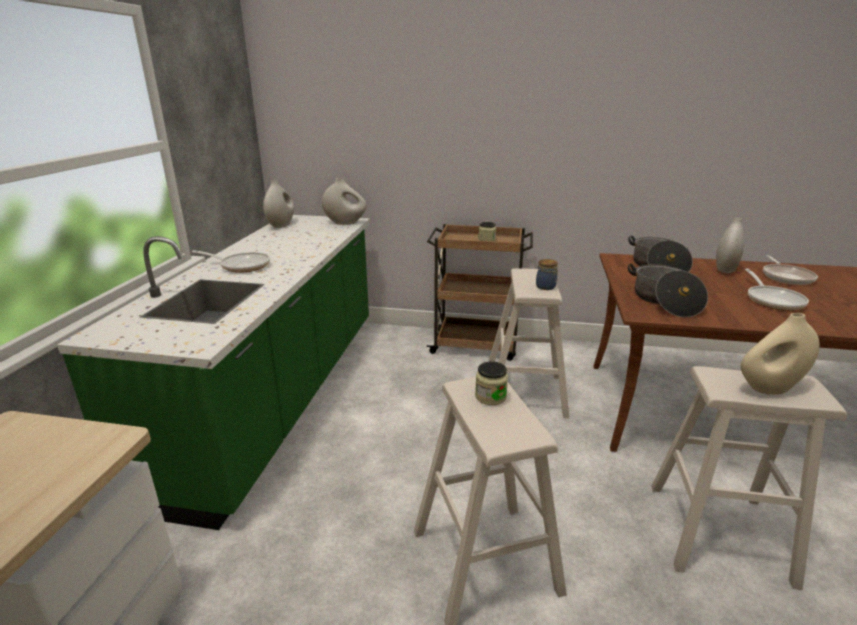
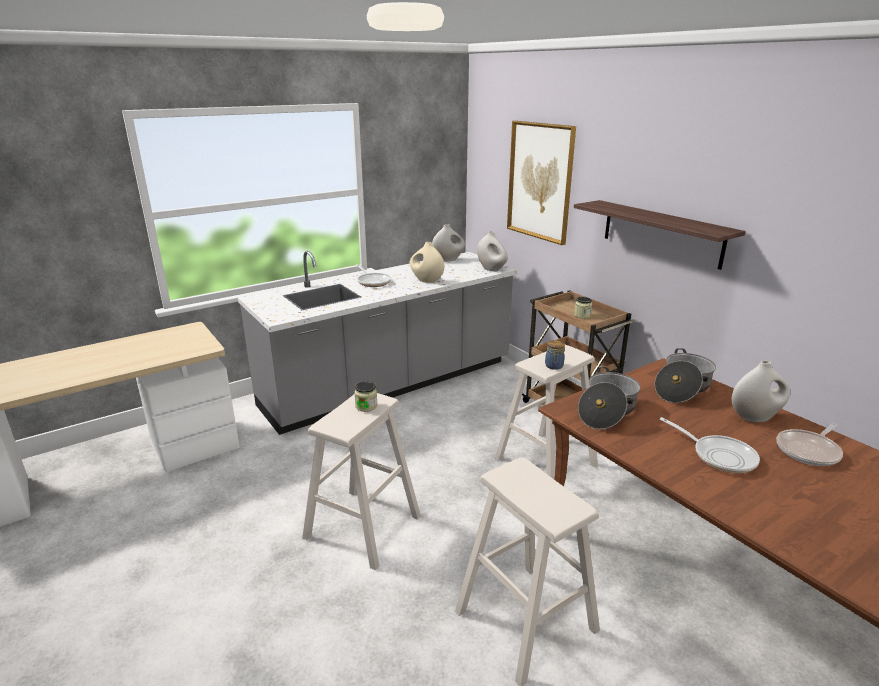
camera: 45 degrees right, 0 degrees up
(279, 397) = (390, 384): green counter -> grey counter
(383, 113) = (540, 181): none -> picture
(548, 142) = (661, 233): none -> shelf
(769, 388) = (538, 494): beige vase -> beige vase (426, 281)
(772, 300) = (719, 456): frying pan -> frying pan turned 90 degrees counterclockwise

